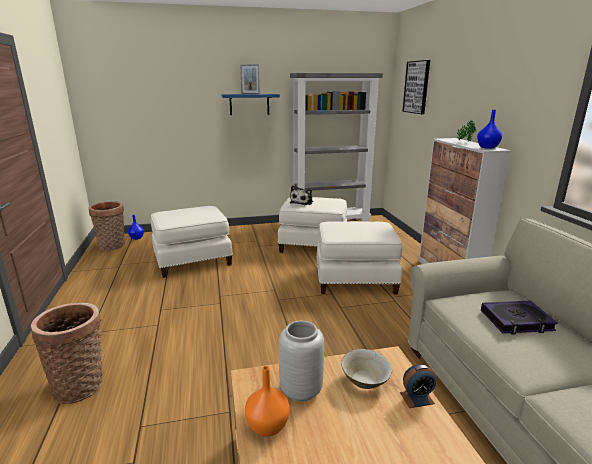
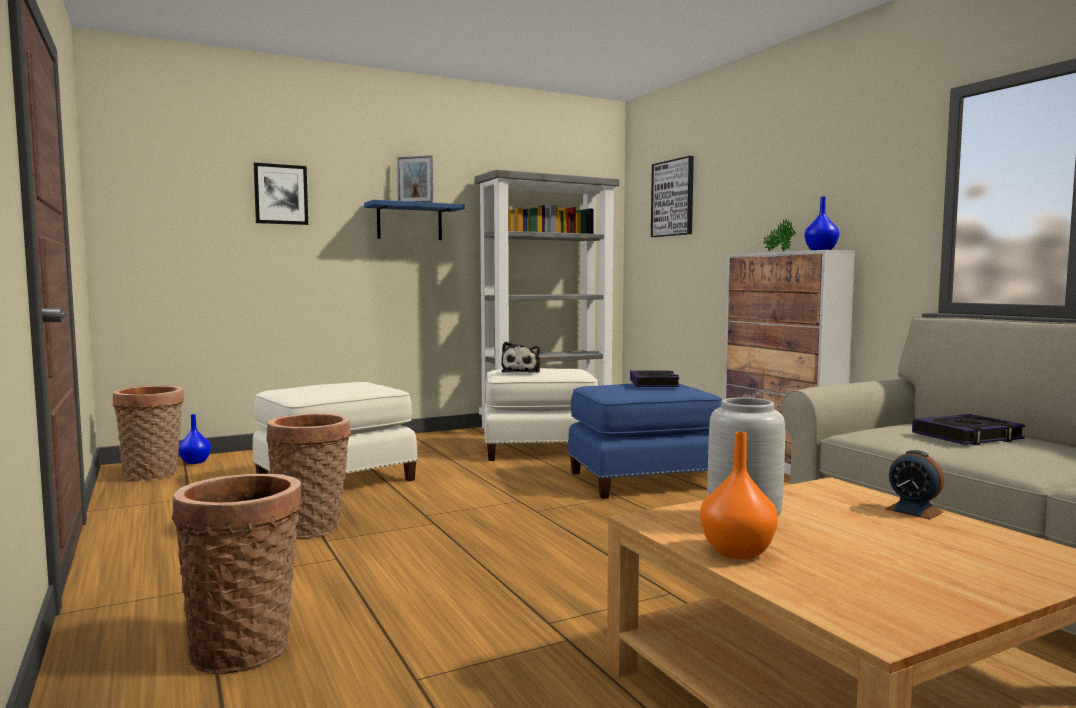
camera: 15 degrees left, 15 degrees down
(160, 299) = (312, 528): none -> basket
(173, 91) = (281, 194): none -> picture
(355, 279) = (643, 479): white ottoman -> blue ottoman
(365, 226) = (654, 383): none -> book
(365, 381) = (826, 505): beige bowl -> none
(416, 398) = (914, 510): alarm clock -> alarm clock turned 75 degrees clockwise

